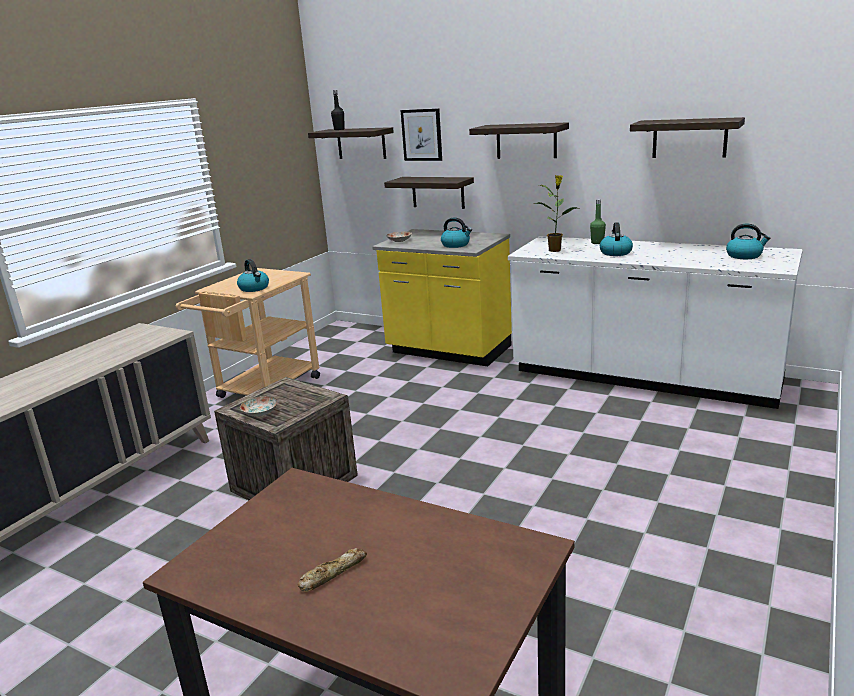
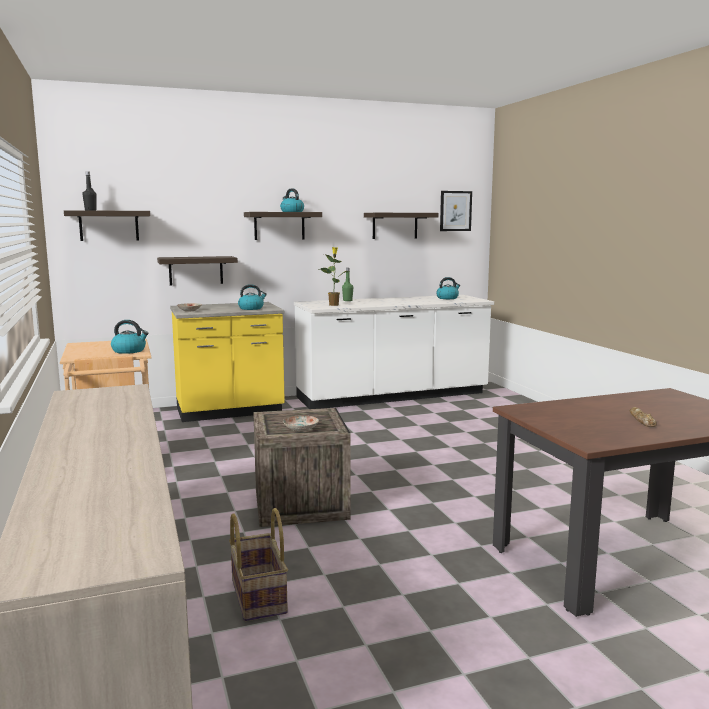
camera: 50 degrees left, 10 degrees down
(112, 555) = (257, 596): none -> basket
(422, 135) = (180, 219): picture -> picture (455, 211)
(615, 252) = (376, 302): kettle -> kettle (291, 211)

